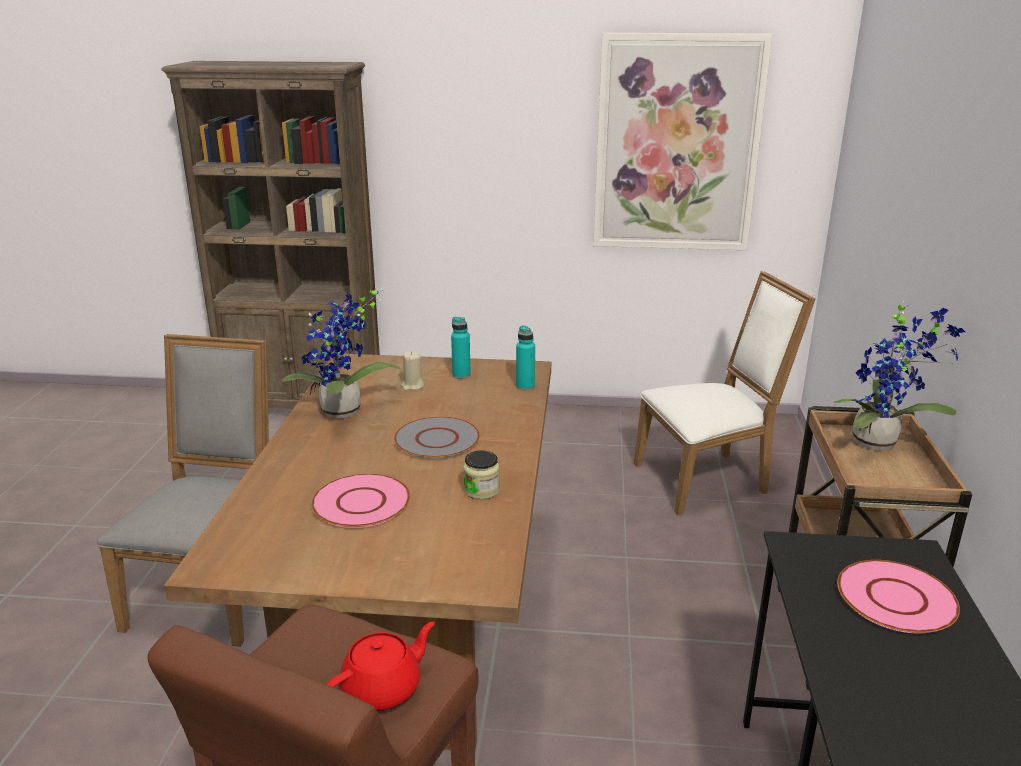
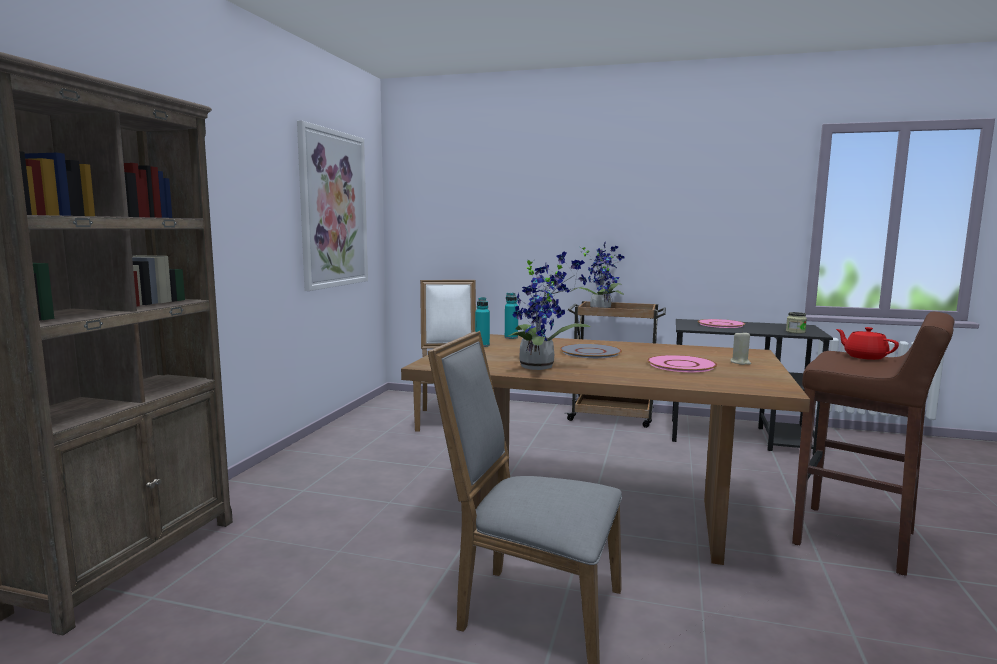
camera: 80 degrees left, 15 degrees down
(412, 386) = (496, 353): beige candle -> beige candle (740, 362)
(481, 490) = (658, 348): jar -> jar (795, 332)

